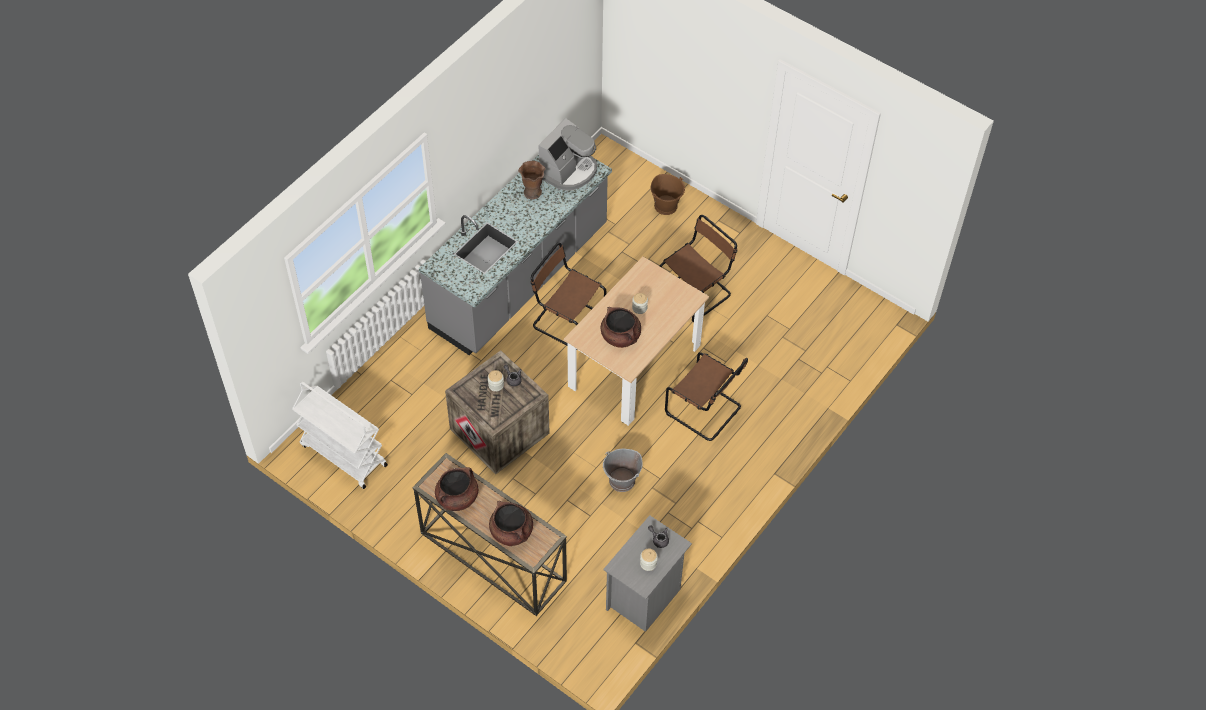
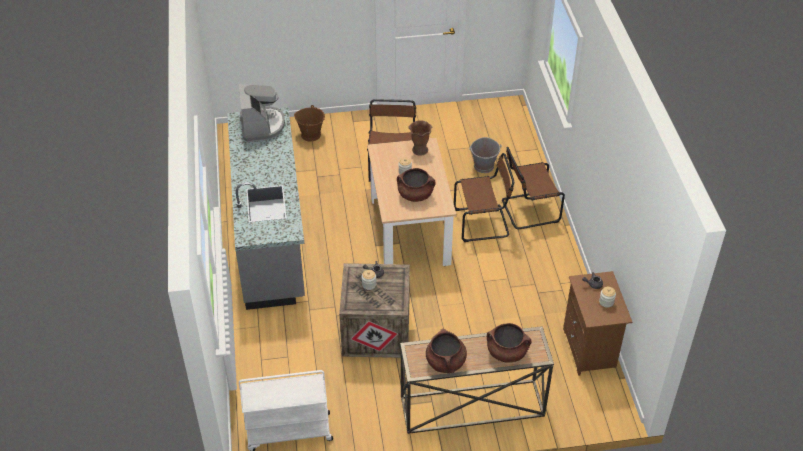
camera: 45 degrees left, 10 degrees down
(533, 192) = (254, 152): brown vase -> brown vase (420, 150)
(566, 320) = (332, 237): brown chair -> brown chair (528, 211)
(622, 481) = (489, 297): grey bucket -> grey bucket (484, 166)
(645, 598) = (590, 349): grey nightstand -> brown nightstand

